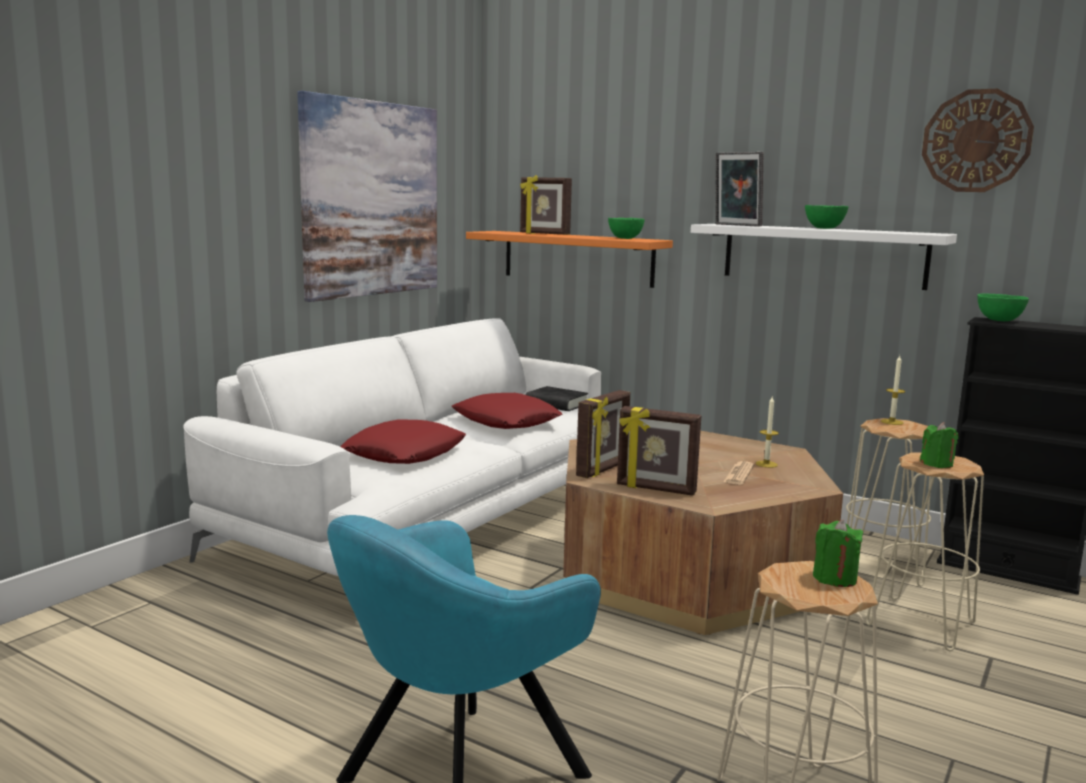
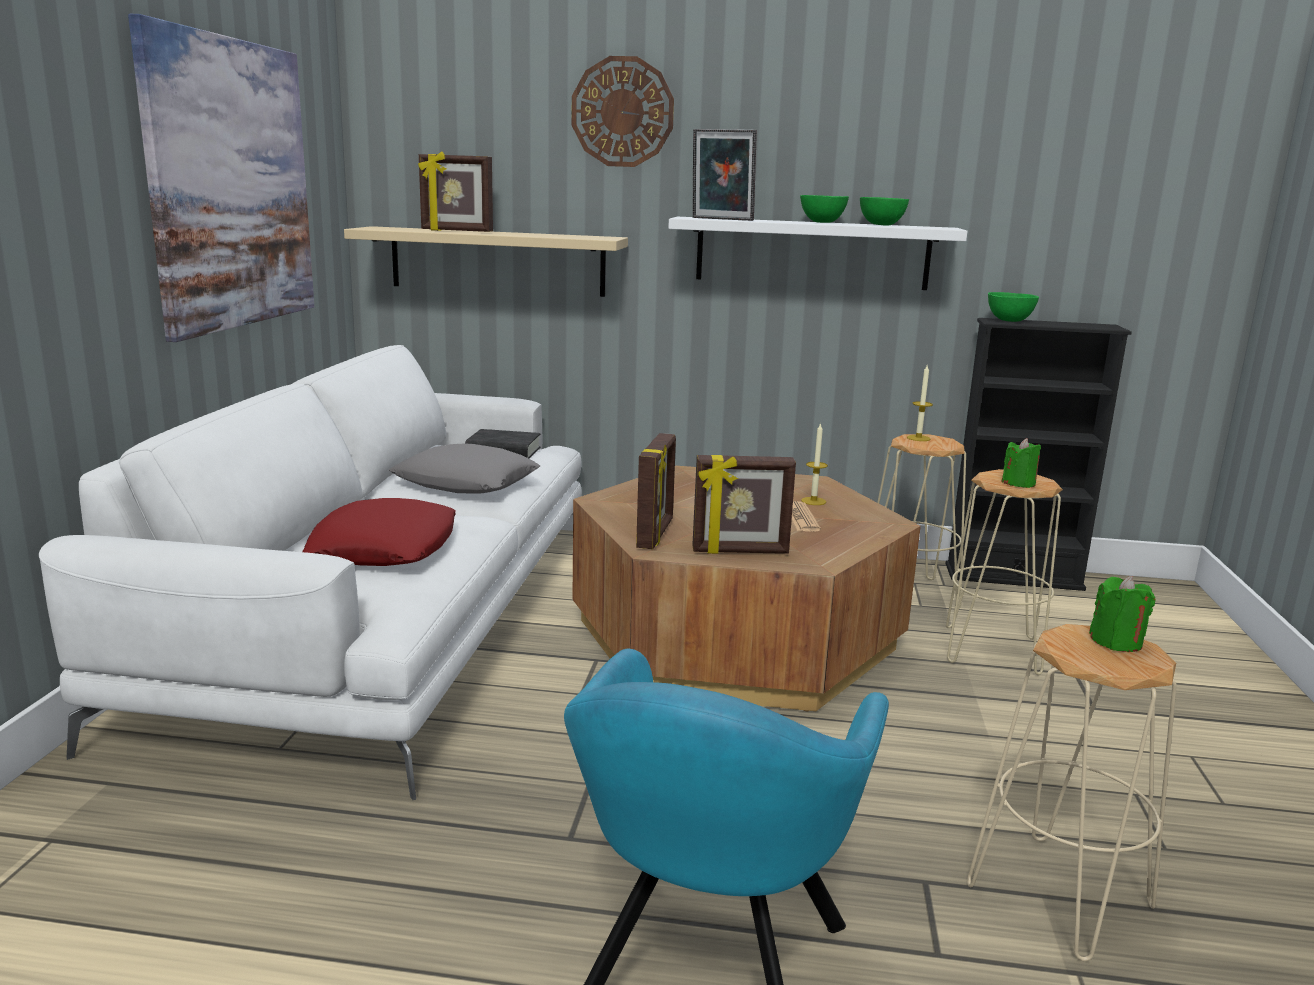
camera: 25 degrees left, 5 degrees up
(506, 421) = (465, 482): red pillow -> grey pillow
(577, 258) = (497, 261): orange shelf -> beige shelf
(625, 238) = (572, 236): green bowl -> green bowl (881, 225)
(976, 141) = (978, 124): wall clock -> wall clock (622, 112)

